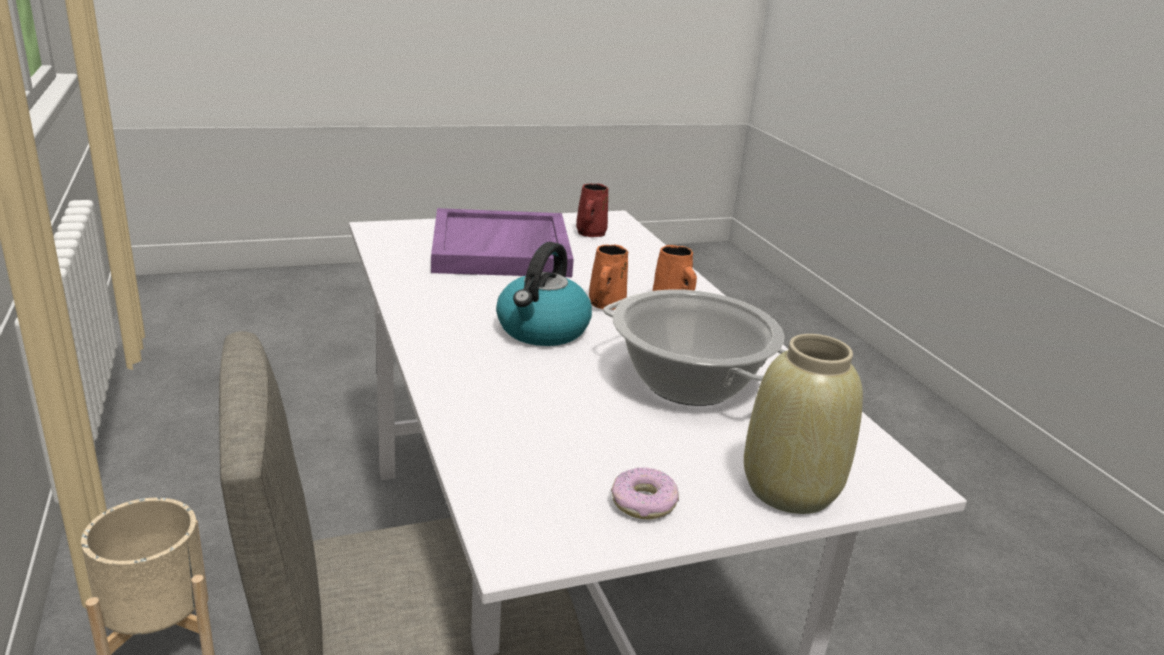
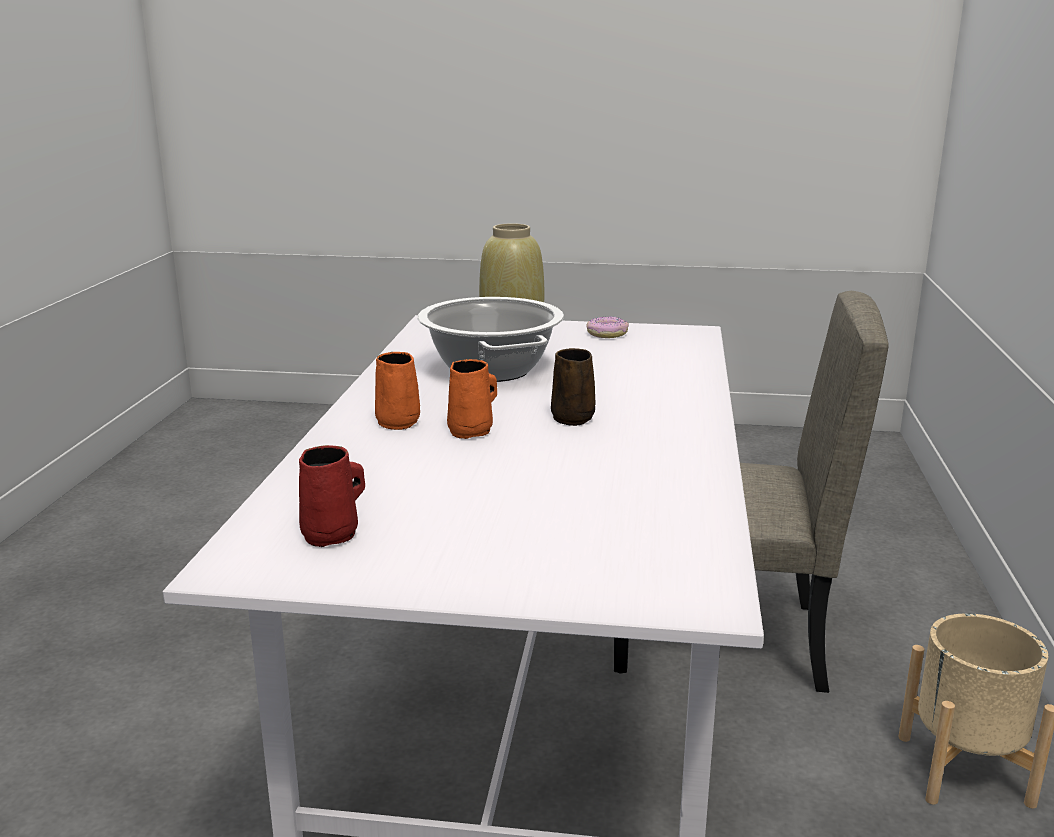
camera: 150 degrees left, 5 degrees down
(502, 250) = (519, 521): purple tray -> none
(542, 330) = (573, 418): kettle -> brown mug

